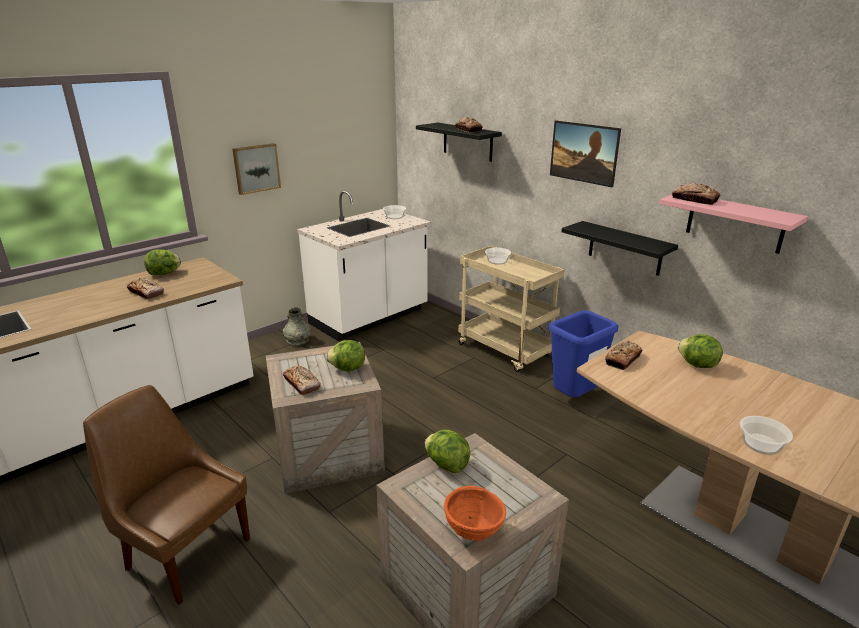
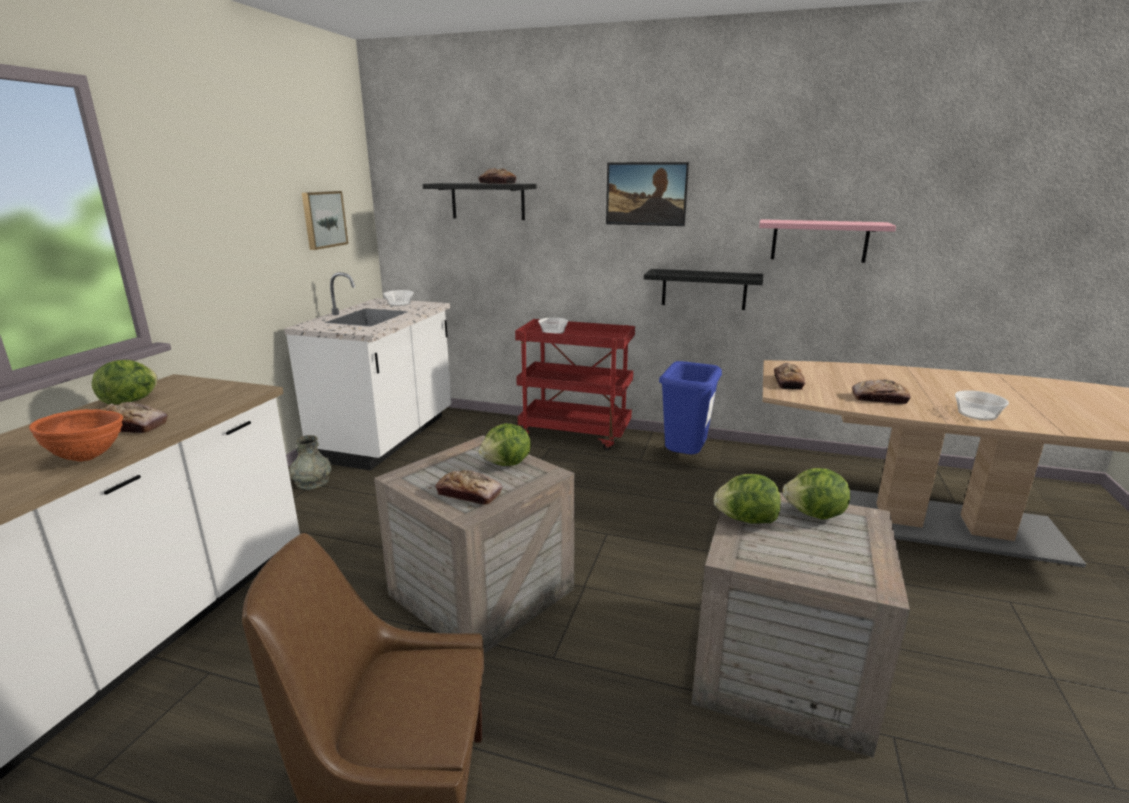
camera: 30 degrees left, 5 degrees down
(256, 168) = (223, 241): picture -> picture (323, 219)
(473, 532) = (862, 571): orange bowl -> orange bowl (88, 458)
(506, 351) = (576, 434): beige cart -> red cart
(694, 200) = (787, 221): bread -> bread (879, 398)
(697, 365) = (847, 374): lettuce -> lettuce (815, 515)

